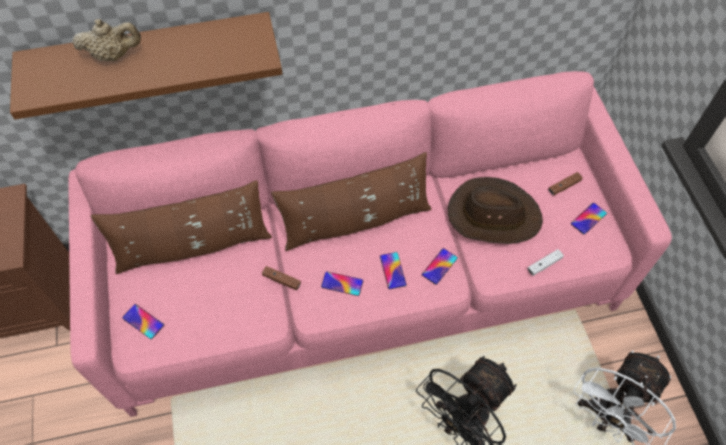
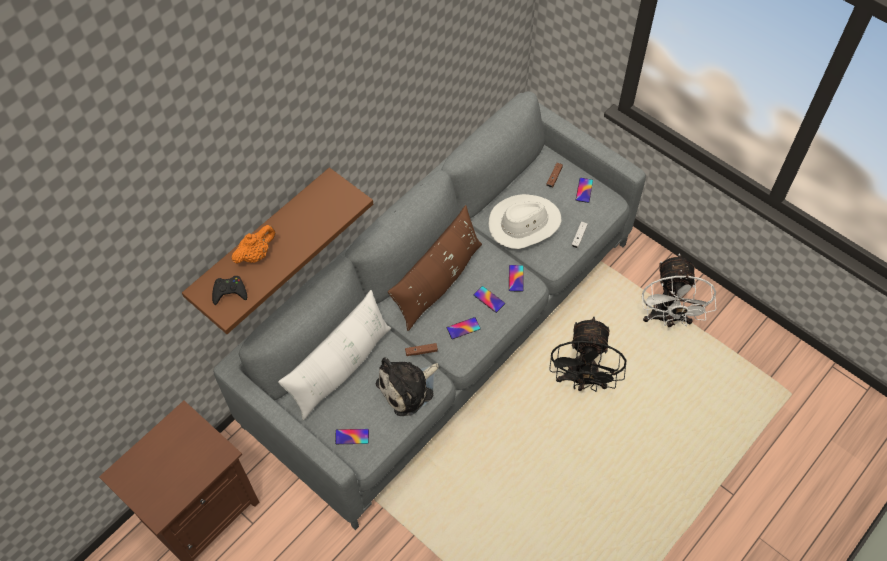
camera: 35 degrees left, 0 degrees up
(52, 77) = (229, 292): none -> black game controller
(114, 55) = (256, 254): beige teapot -> orange teapot
(193, 246) = (341, 368): brown pillow -> white pillow
(238, 309) = (408, 388): none -> plush toy
(363, 281) = (444, 332): pink sofa -> grey sofa
(493, 215) = (524, 223): brown hat -> white hat

